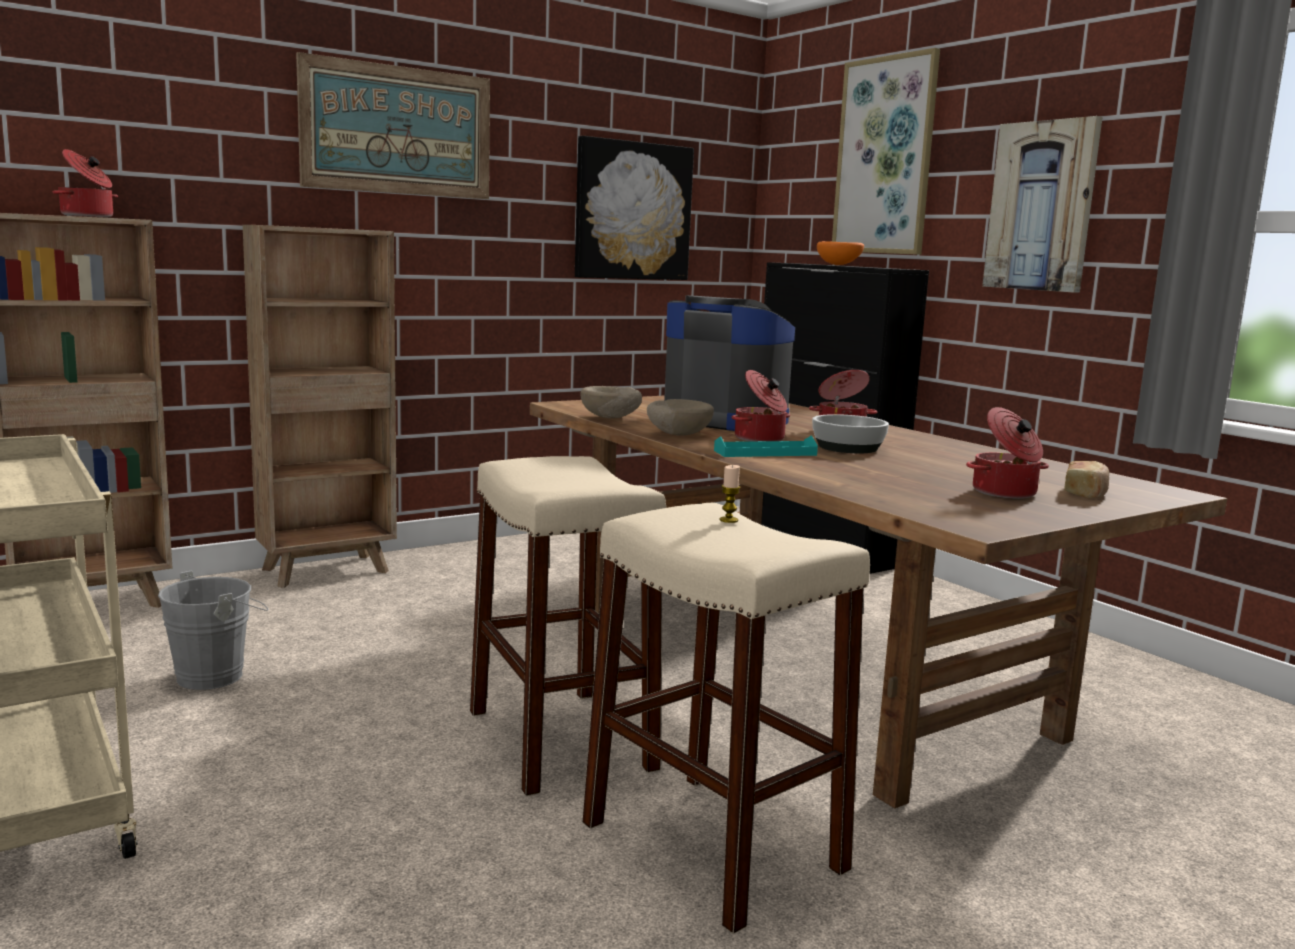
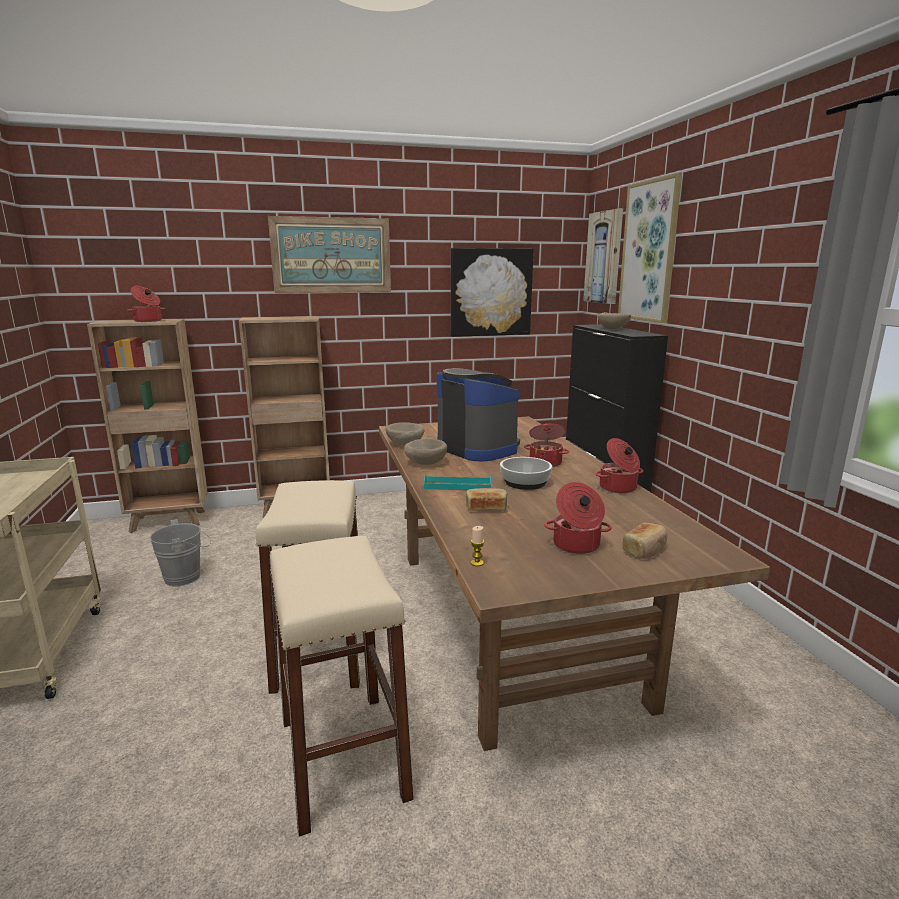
camera: 20 degrees right, 5 degrees up
(728, 520) = (346, 557): candle -> candle (477, 563)
(760, 439) = (475, 470): cooking pot -> cooking pot (618, 488)
(839, 265) = (613, 329): orange bowl -> beige bowl
(841, 469) = (486, 508): none -> bread
(1042, 206) = (738, 293): picture -> picture (604, 257)

